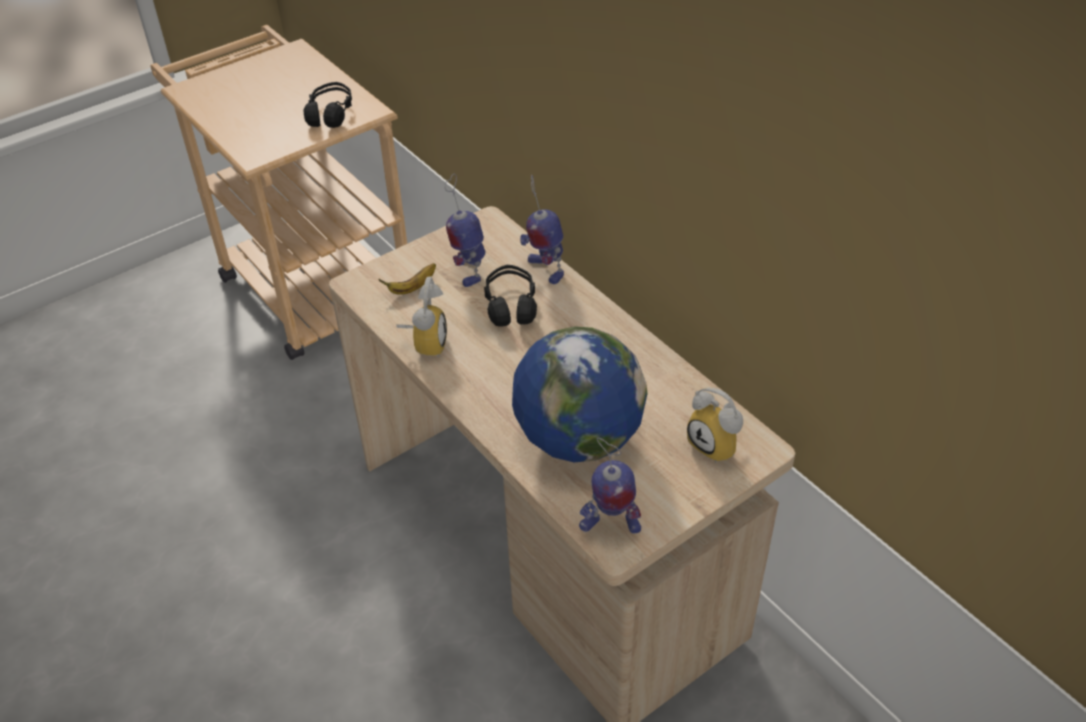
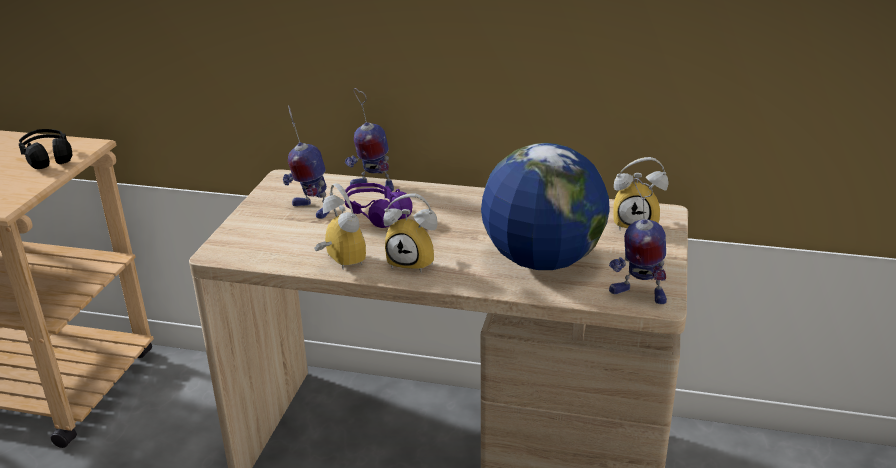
camera: 40 degrees left, 15 degrees down
(412, 288) = (276, 236): banana -> none
(479, 378) = (414, 262): none -> alarm clock
(511, 305) = (376, 214): black headphones -> purple headphones
(609, 525) = (637, 294): toy robot -> toy robot turned 60 degrees clockwise

